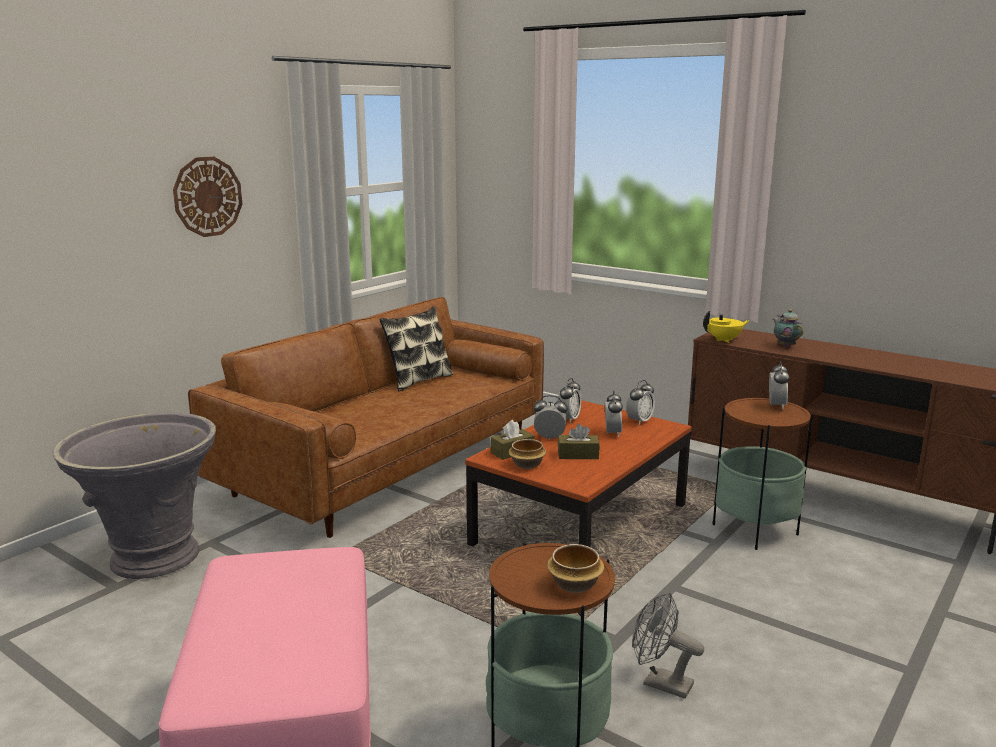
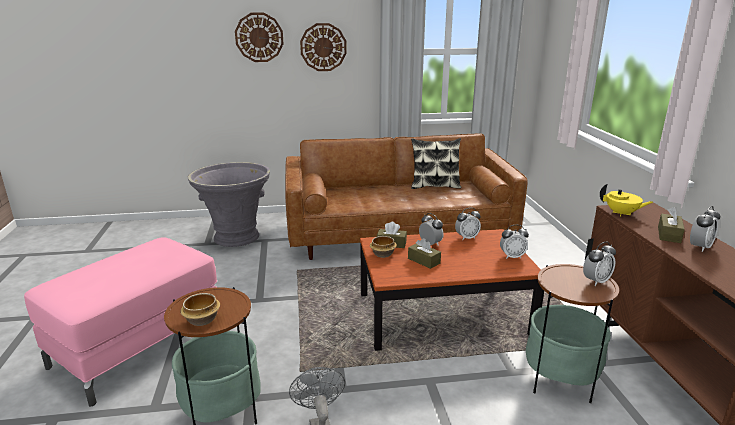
camera: 45 degrees right, 5 degrees up
(105, 187) = (259, 37): none -> wall clock
(612, 433) = (475, 257): alarm clock -> alarm clock (699, 247)
(785, 346) = (669, 234): teapot -> brown tissue box

